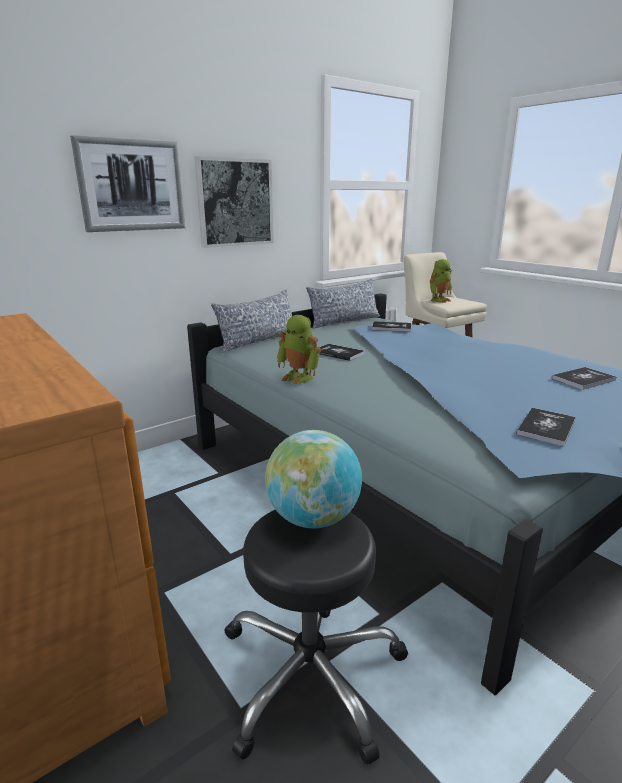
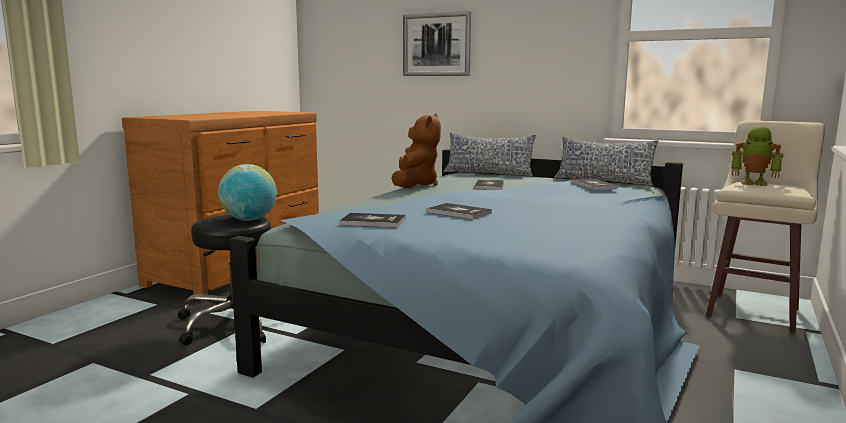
camera: 65 degrees right, 10 degrees down
(235, 203) = (516, 56): picture -> none
(299, 377) = (415, 185): toy robot -> brown plush toy
(583, 379) = (532, 231): book -> book (459, 212)

